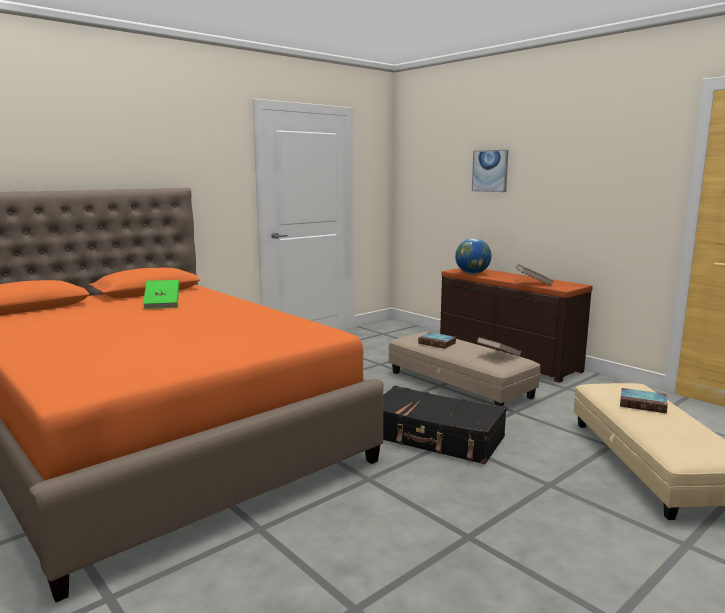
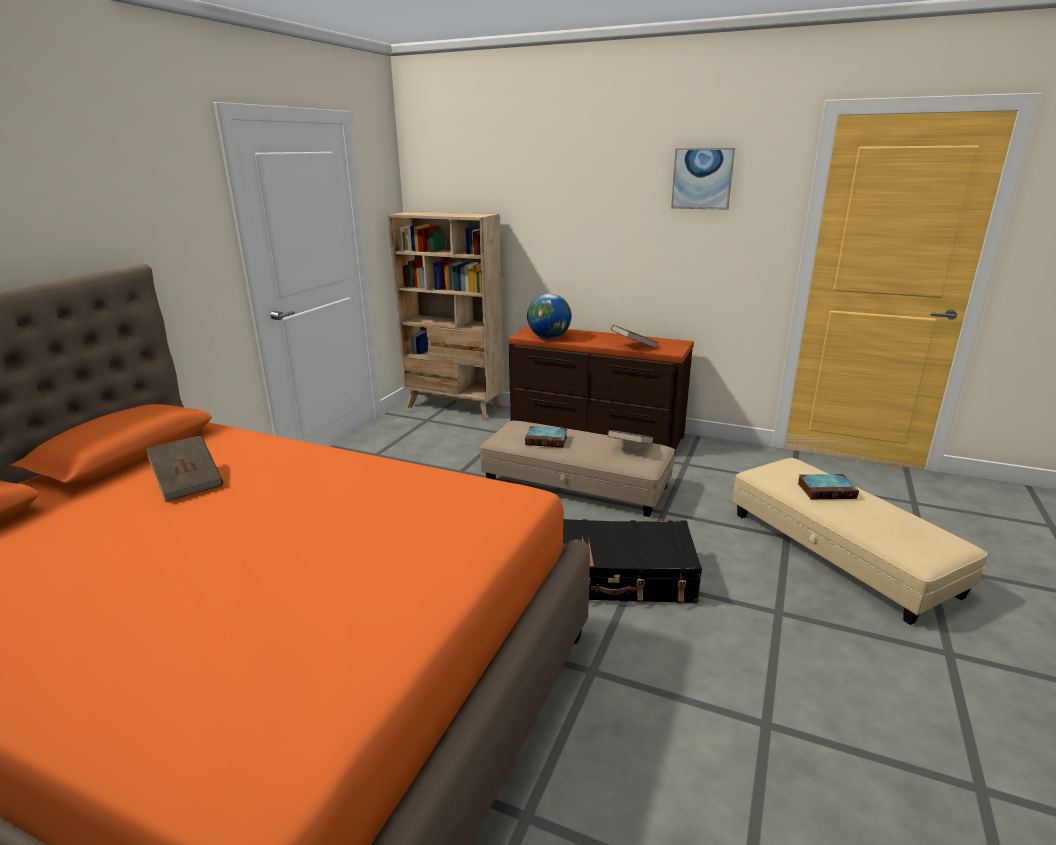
camera: 25 degrees left, 10 degrees up
(162, 304) = (188, 482): green book -> brown book
(410, 329) = (454, 407): none -> beige bookcase
(490, 171) = (552, 203): picture -> picture (702, 178)

